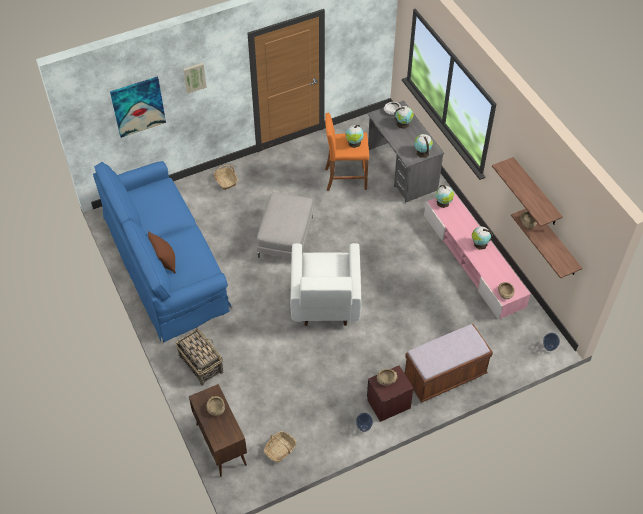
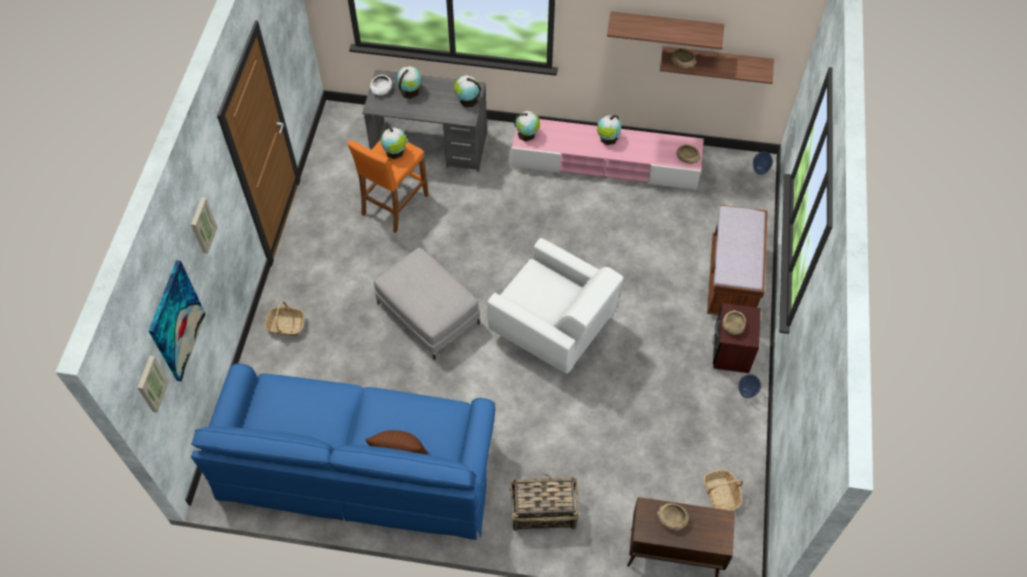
camera: 55 degrees left, 5 degrees up
(95, 118) = (151, 384): none -> picture

